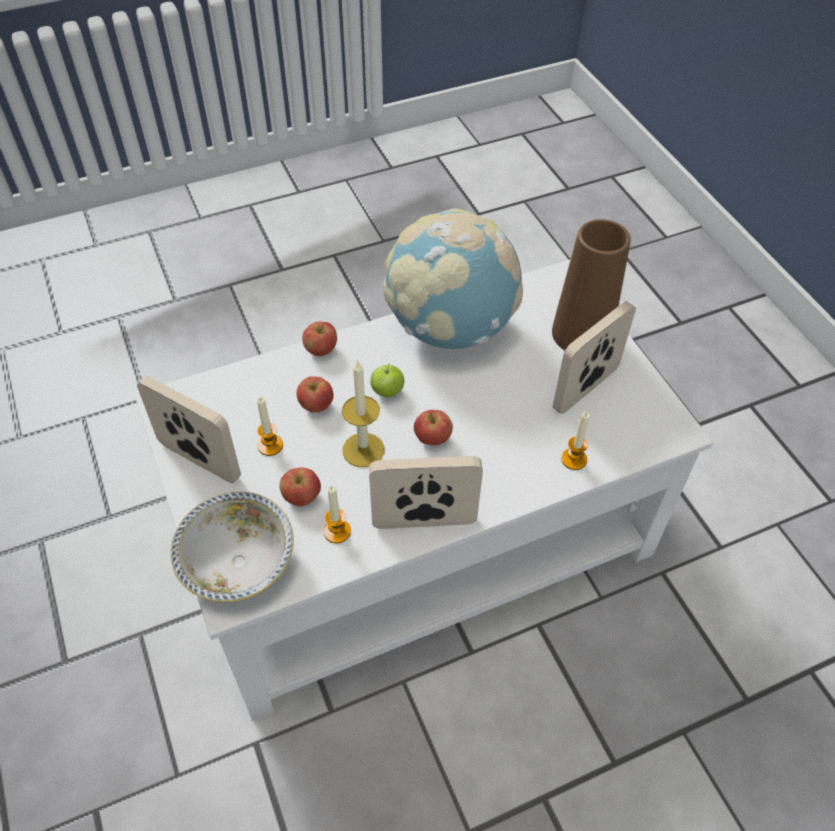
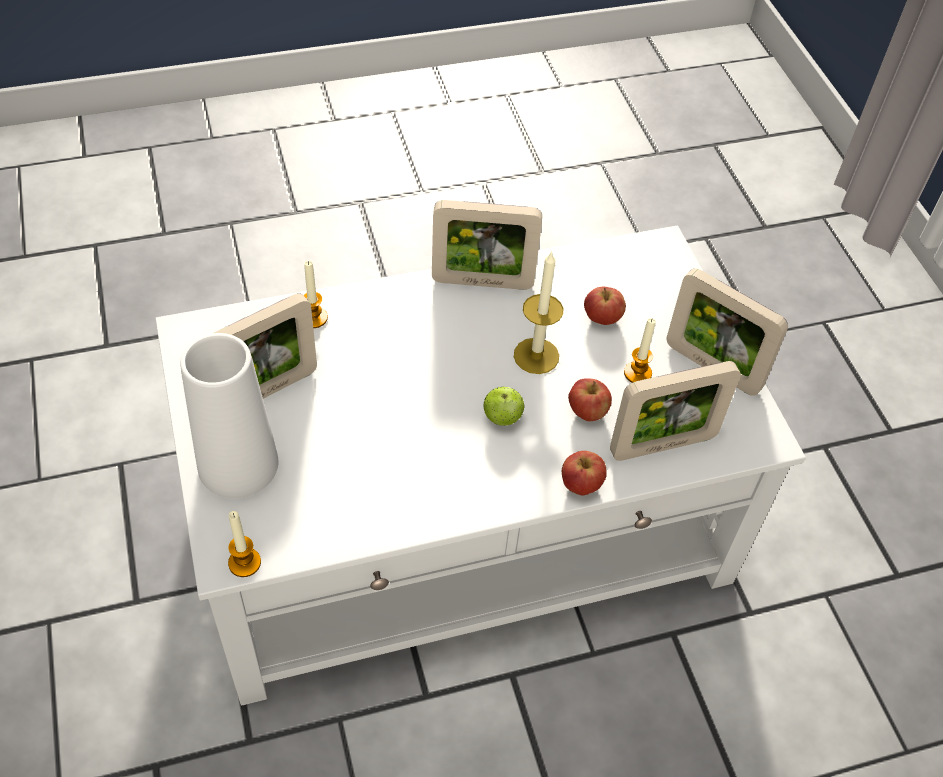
camera: 175 degrees left, 0 degrees up
(238, 563) = (659, 270): bowl -> none
(253, 386) = (662, 445): none -> picture frame
(337, 531) = (567, 284): candle -> candle (244, 563)
(433, 438) = (459, 358): apple -> none
(450, 327) = (407, 495): globe -> none
(581, 333) = (238, 464): brown vase -> white vase

